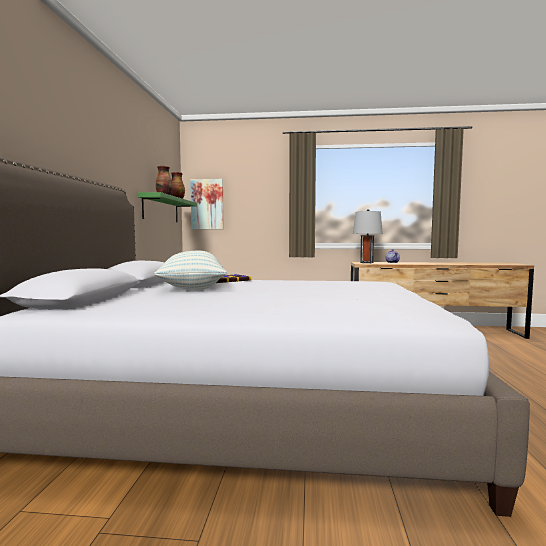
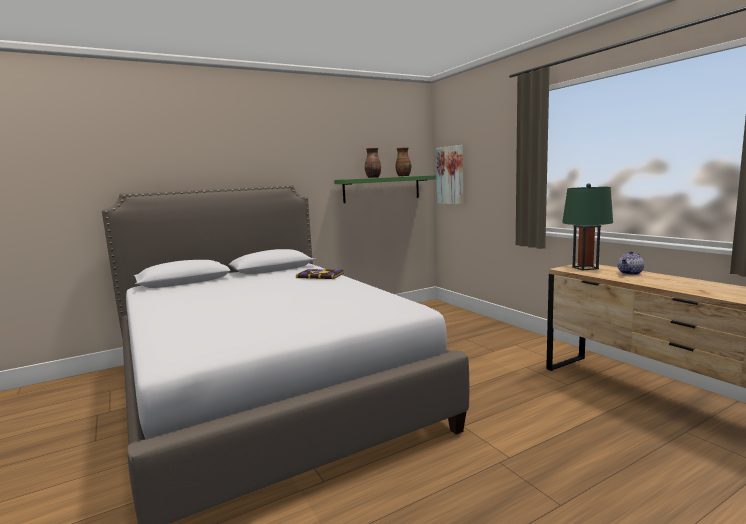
camera: 55 degrees right, 5 degrees up
(192, 289) = (258, 282): pillow -> none
(366, 262) = (585, 268): grey table lamp -> green table lamp

